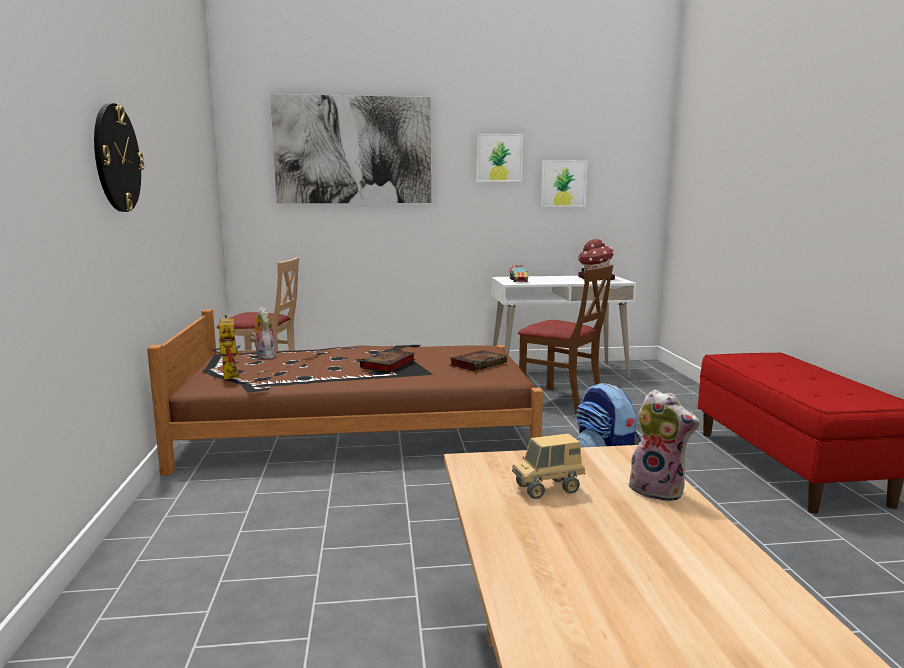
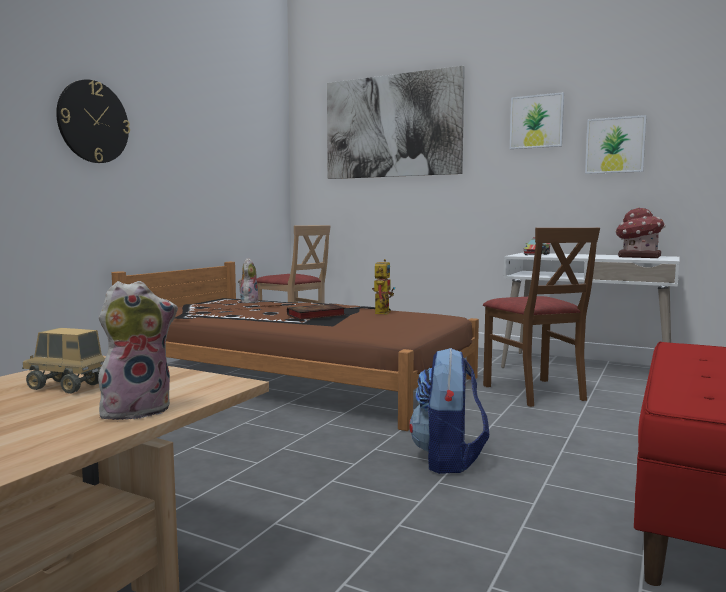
camera: 35 degrees right, 5 degrees down
(228, 374) = (189, 307): toy robot -> toy robot (381, 312)
(478, 364) = (396, 325): book -> none
(659, 490) = (137, 410): plush toy -> plush toy turned 105 degrees counterclockwise

